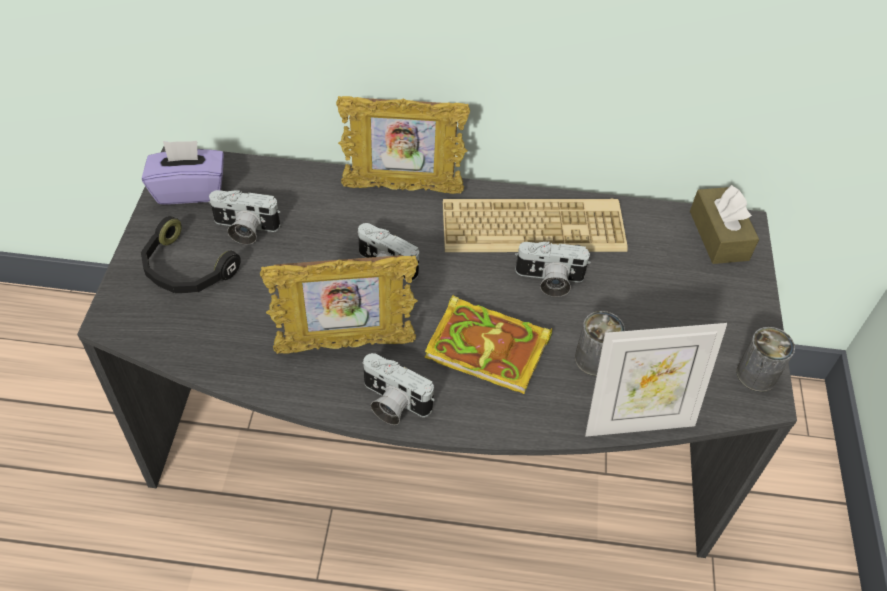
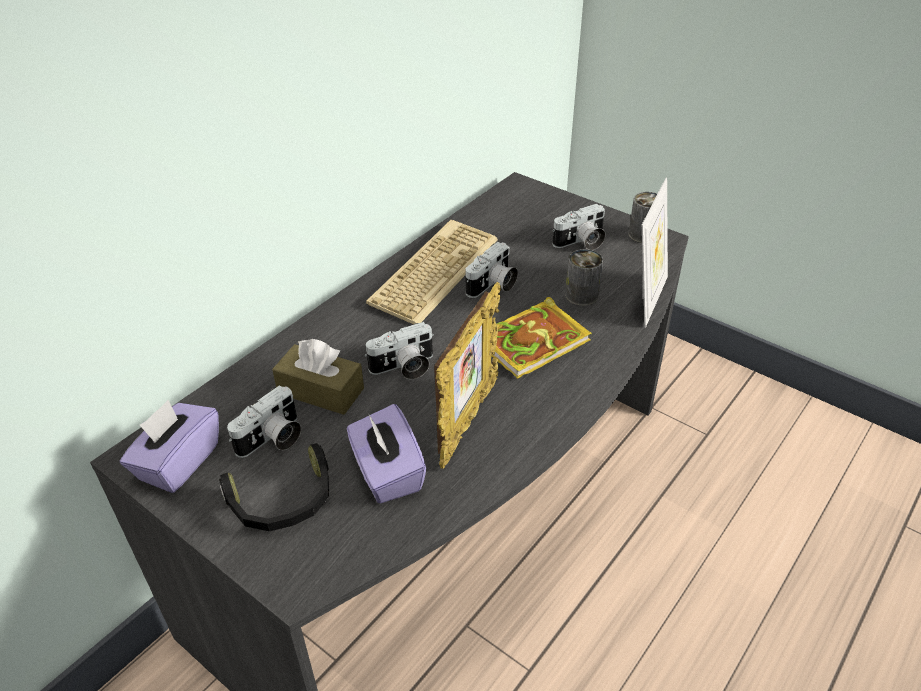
camera: 55 degrees left, 10 degrees down
(252, 318) = (387, 473): none -> purple tissue box
(392, 403) = (548, 416): camera -> camera (581, 242)
(402, 188) = (325, 322): picture frame -> none
(718, 235) = (518, 197): brown tissue box -> brown tissue box (321, 391)

